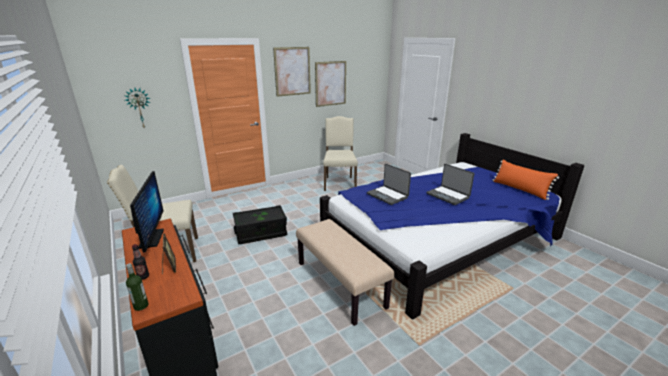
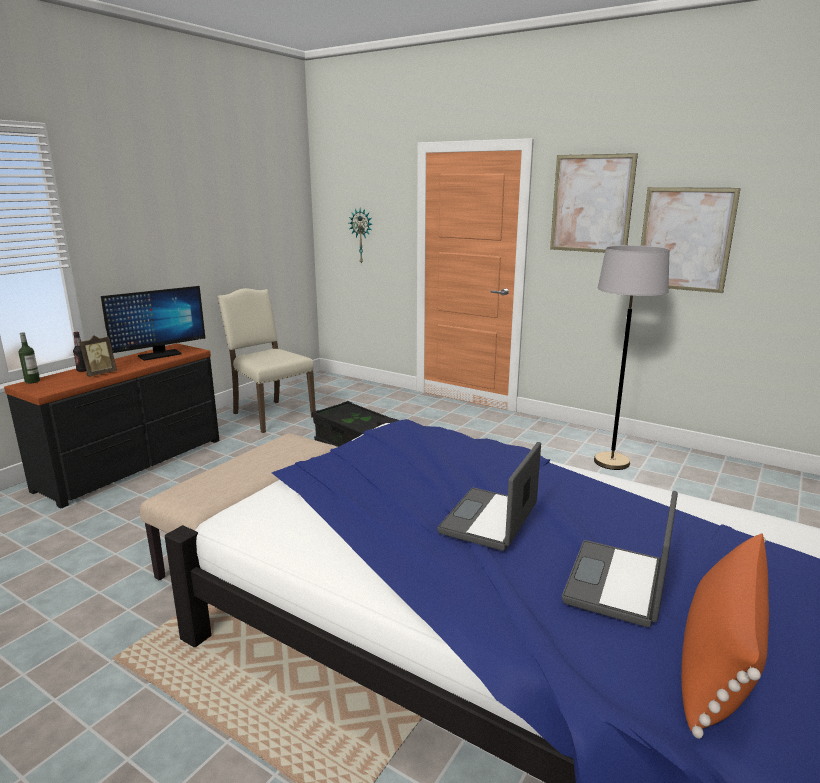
camera: 65 degrees right, 5 degrees down
(339, 183) = (611, 462): beige chair -> grey floor lamp
(387, 195) = (419, 456): laptop -> laptop (618, 584)

